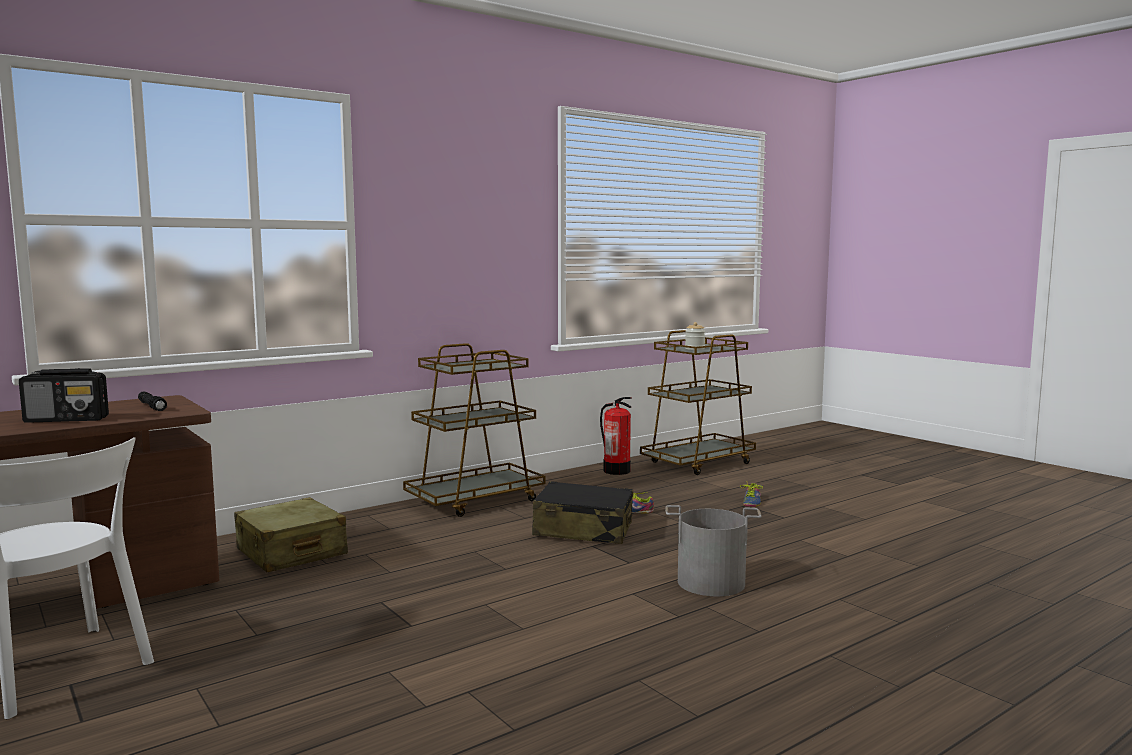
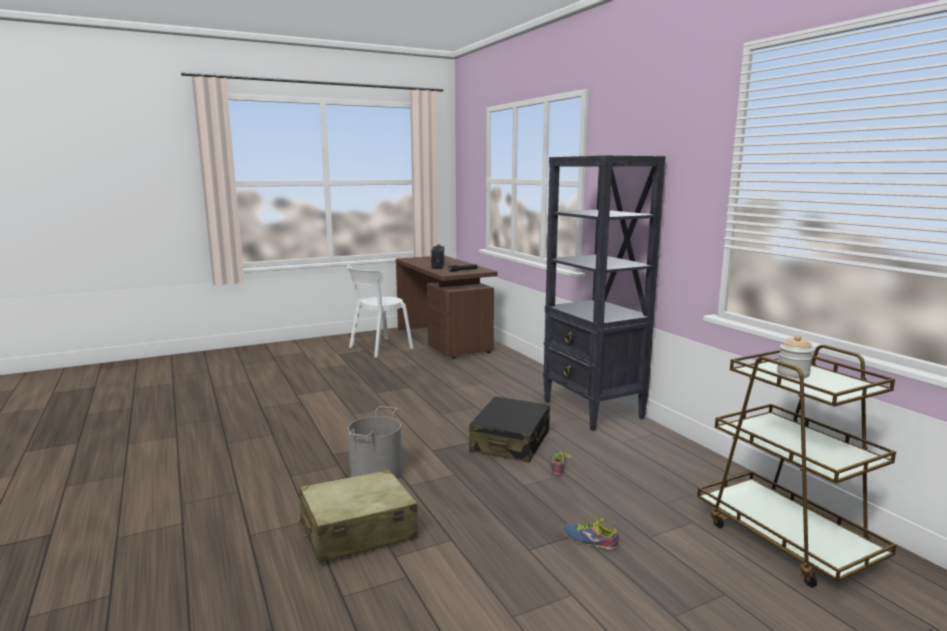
camera: 100 degrees right, 5 degrees up
(291, 552) = (491, 368): beige suitcase -> beige suitcase (357, 531)
(476, 500) = (593, 410): brown cart -> black bookcase
(616, 471) = (715, 476): fire extinguisher -> none

